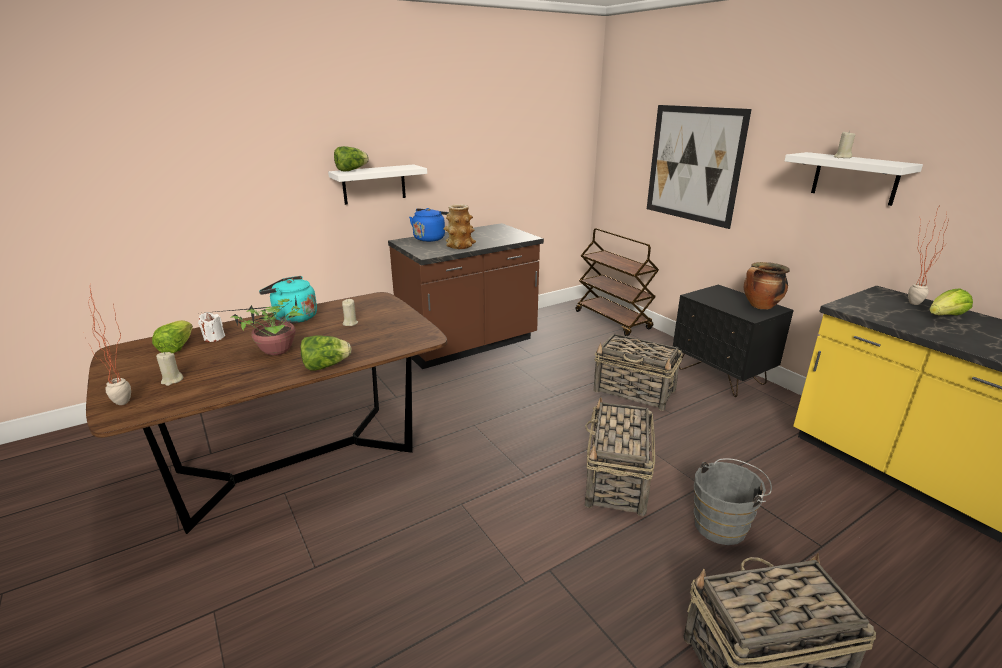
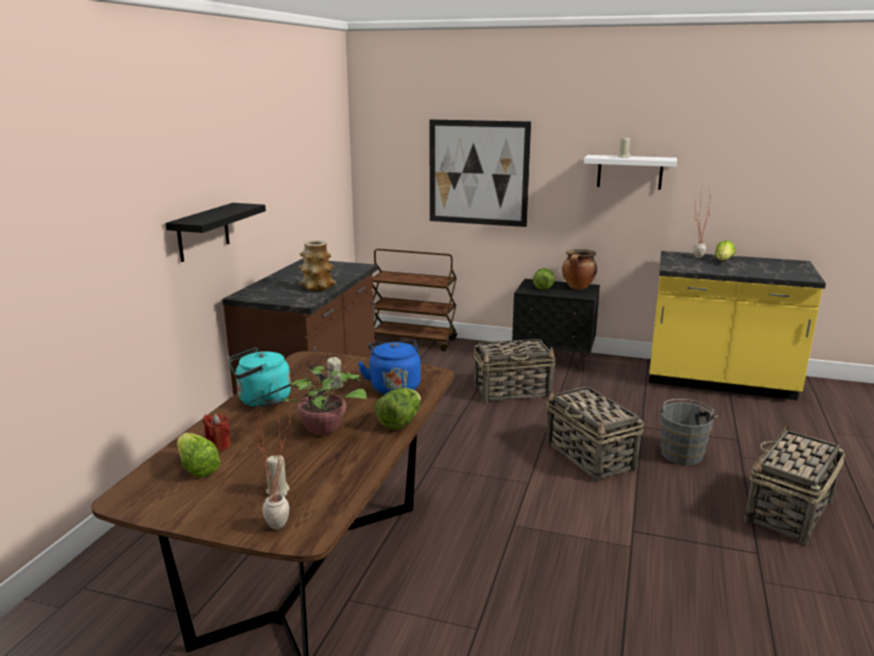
camera: 40 degrees left, 5 degrees down
(214, 338) = (218, 445): white candle -> red candle
(351, 170) = (192, 218): lettuce -> lettuce (543, 287)
(374, 184) = (203, 232): white shelf -> black shelf
(430, 238) = (266, 287): blue kettle -> blue kettle (394, 387)

